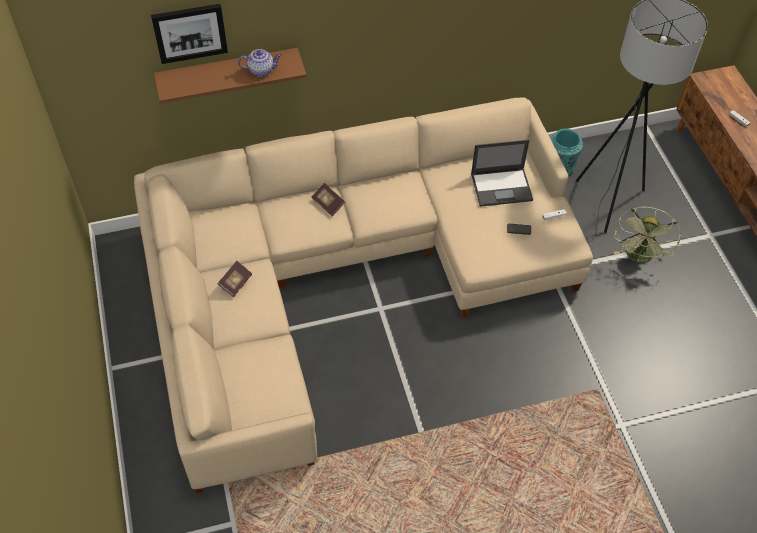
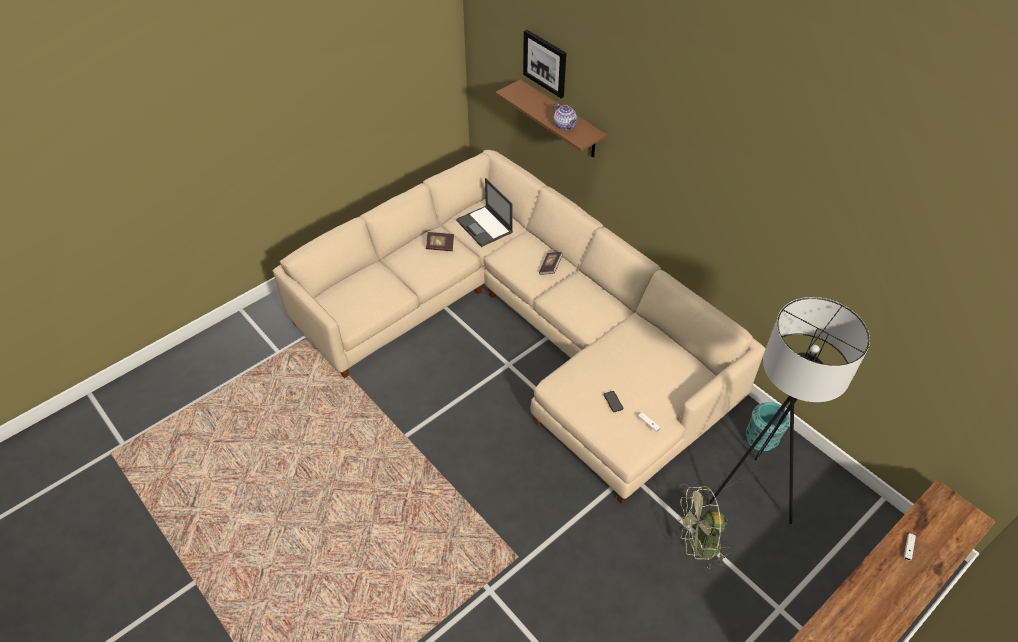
camera: 65 degrees right, 5 degrees down
(502, 187) = (653, 372): laptop -> laptop (485, 226)

